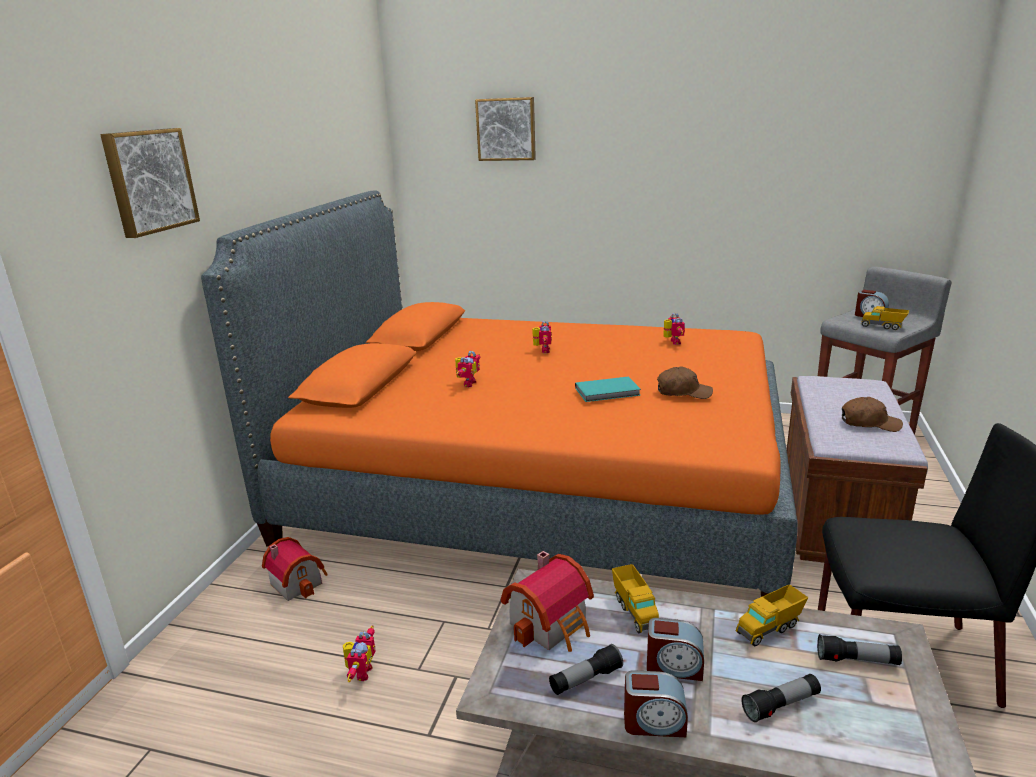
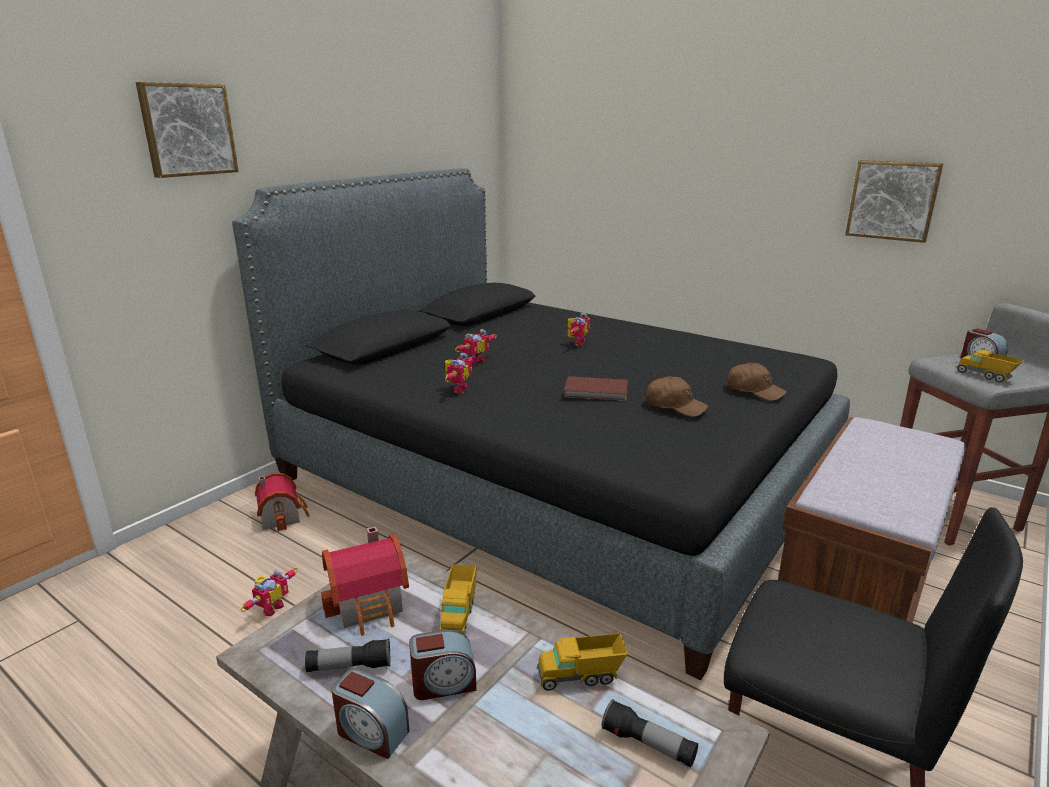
camera: 20 degrees right, 0 degrees up
(506, 129) = (606, 115): picture -> picture (892, 200)
(538, 485) = (550, 480): orange bed -> black bed
(608, 392) = (597, 392): turquoise book -> brown book
(672, 342) = (720, 356): toy robot -> toy robot (457, 389)
(674, 667) = (443, 683): alarm clock -> alarm clock turned 45 degrees counterclockwise
(781, 705) = (515, 763): flashlight -> none
(869, 423) = (892, 483): brown cap -> brown cap (754, 391)

